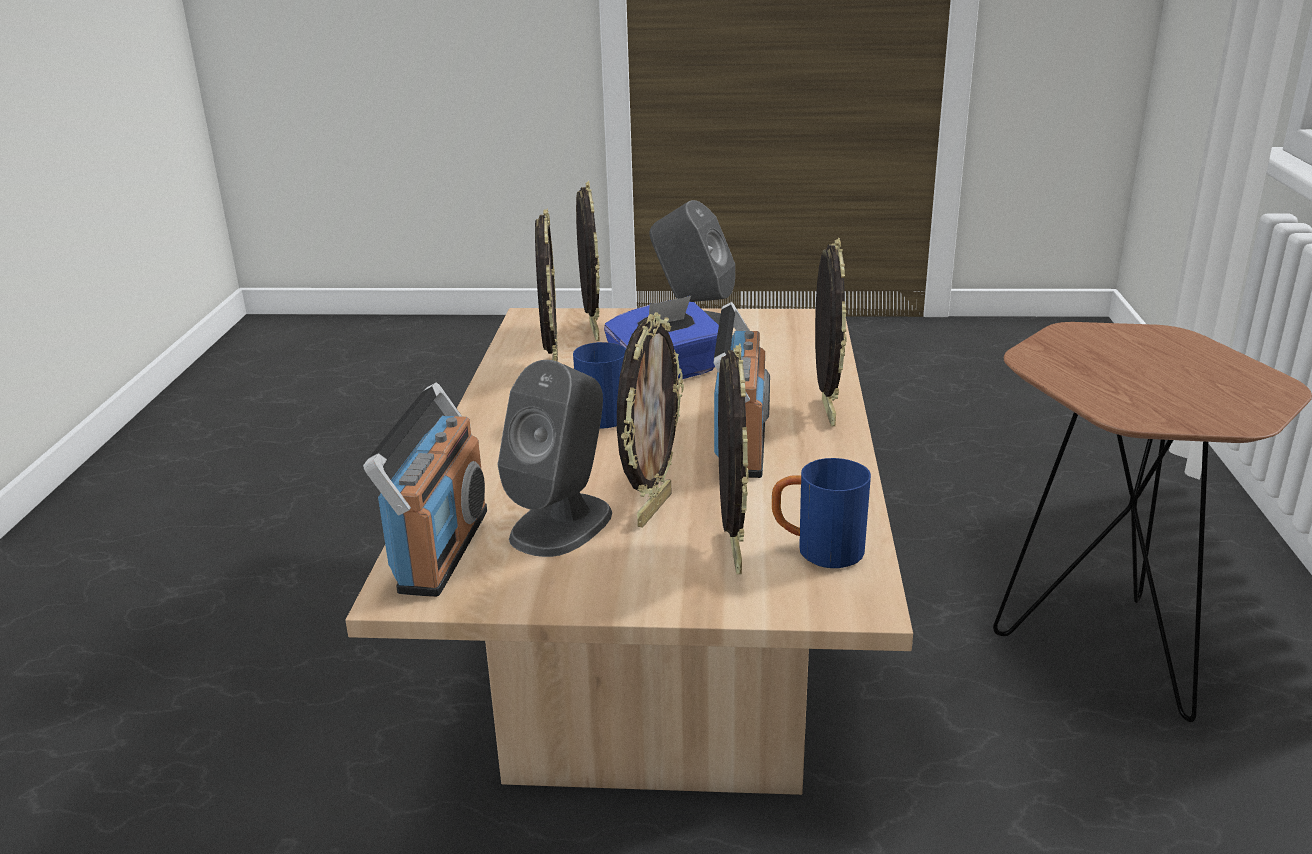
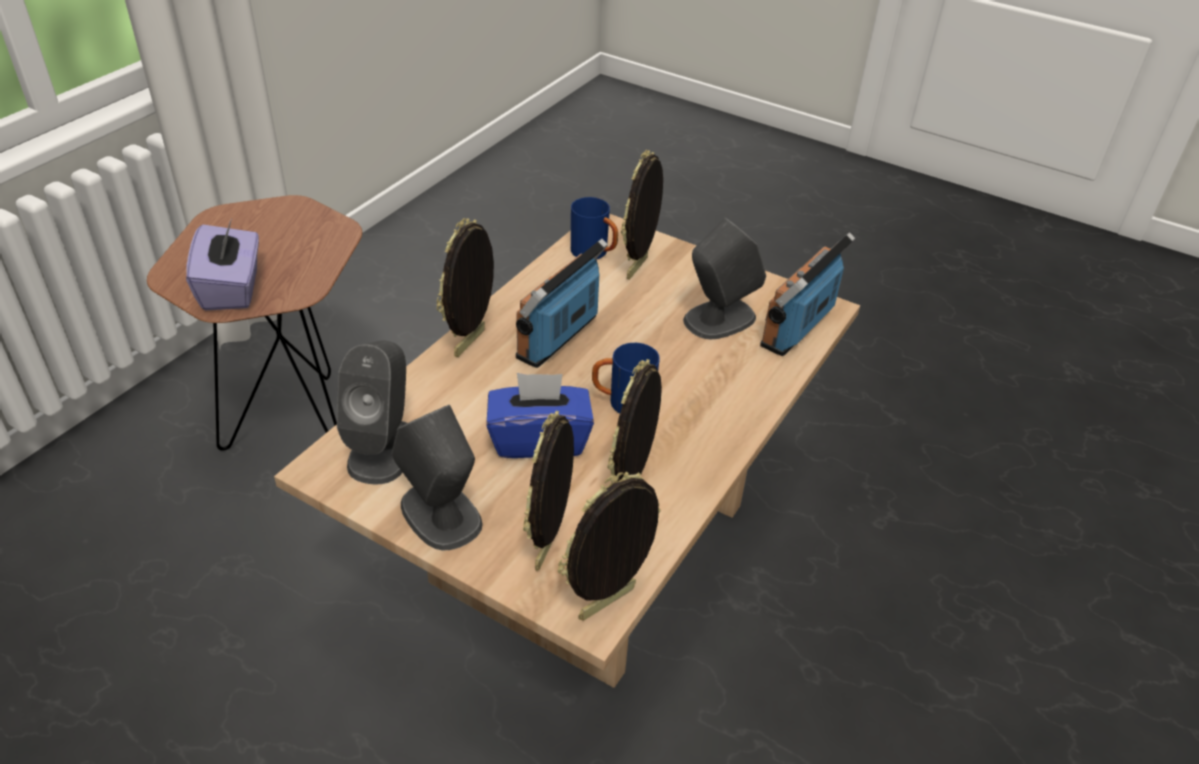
camera: 155 degrees left, 15 degrees up
(652, 508) = (659, 310): picture frame -> picture frame (608, 605)
(787, 336) = (383, 450): none -> grey speaker
(1096, 342) = (232, 288): none -> purple tissue box

